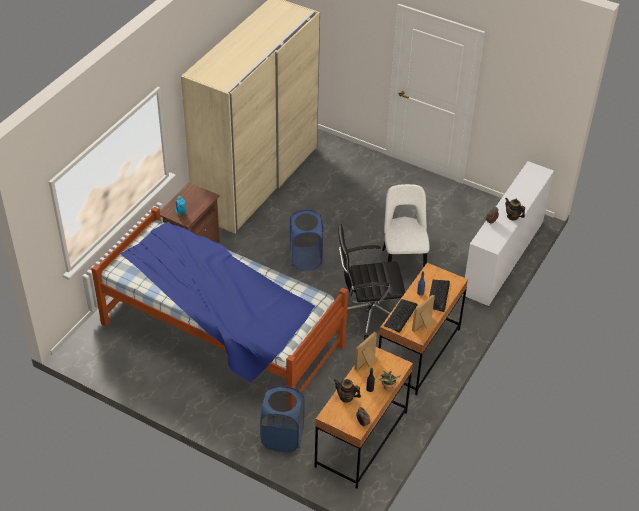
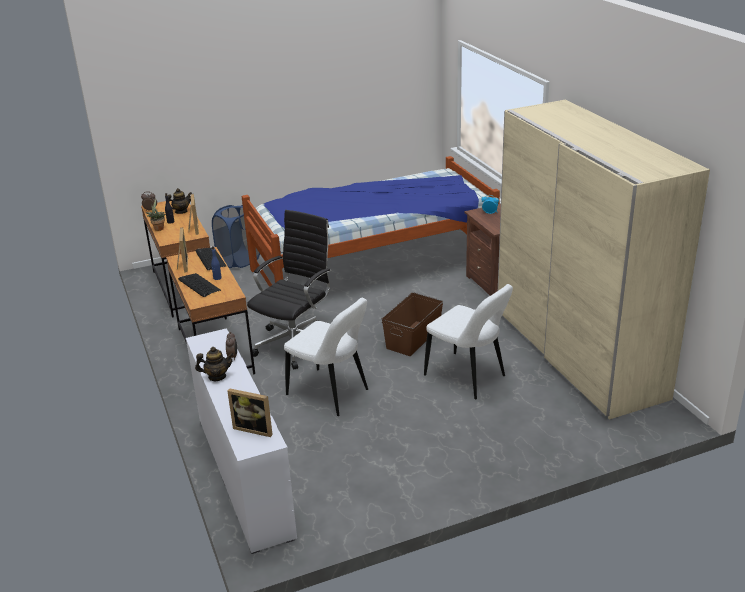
camera: 130 degrees right, 15 degrees down
(305, 259) = (413, 338): blue laundry basket -> brown storage box
(327, 214) = (467, 377): none -> white chair
(529, 178) = (255, 428): none -> picture frame

